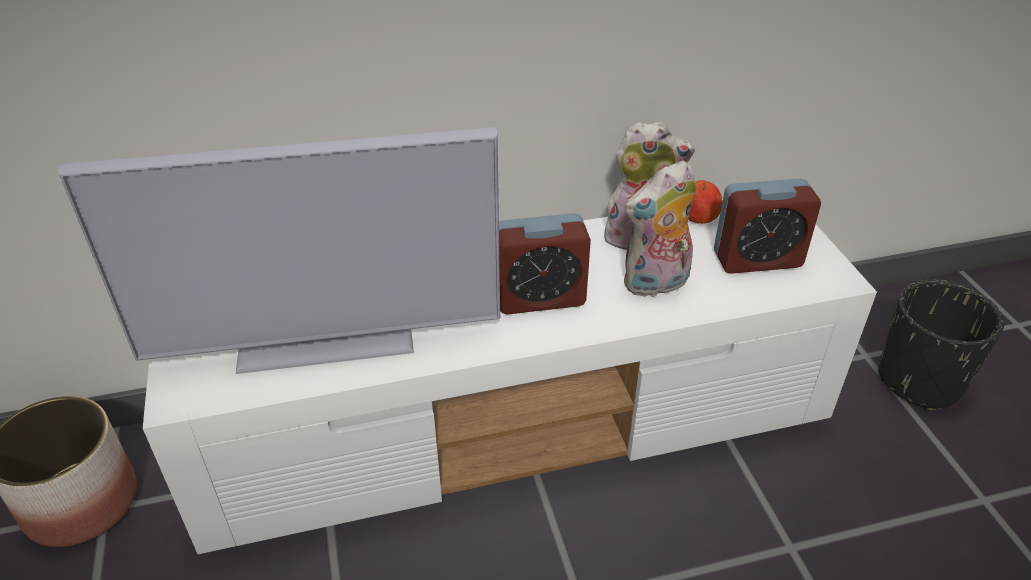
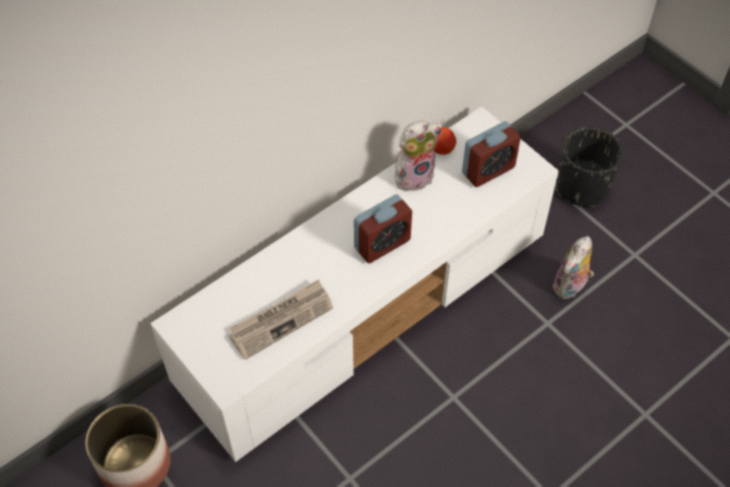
camera: 25 degrees left, 15 degrees up
(326, 341) = (281, 320): television -> newspaper
(656, 284) = (441, 210): plush toy -> plush toy (570, 287)

